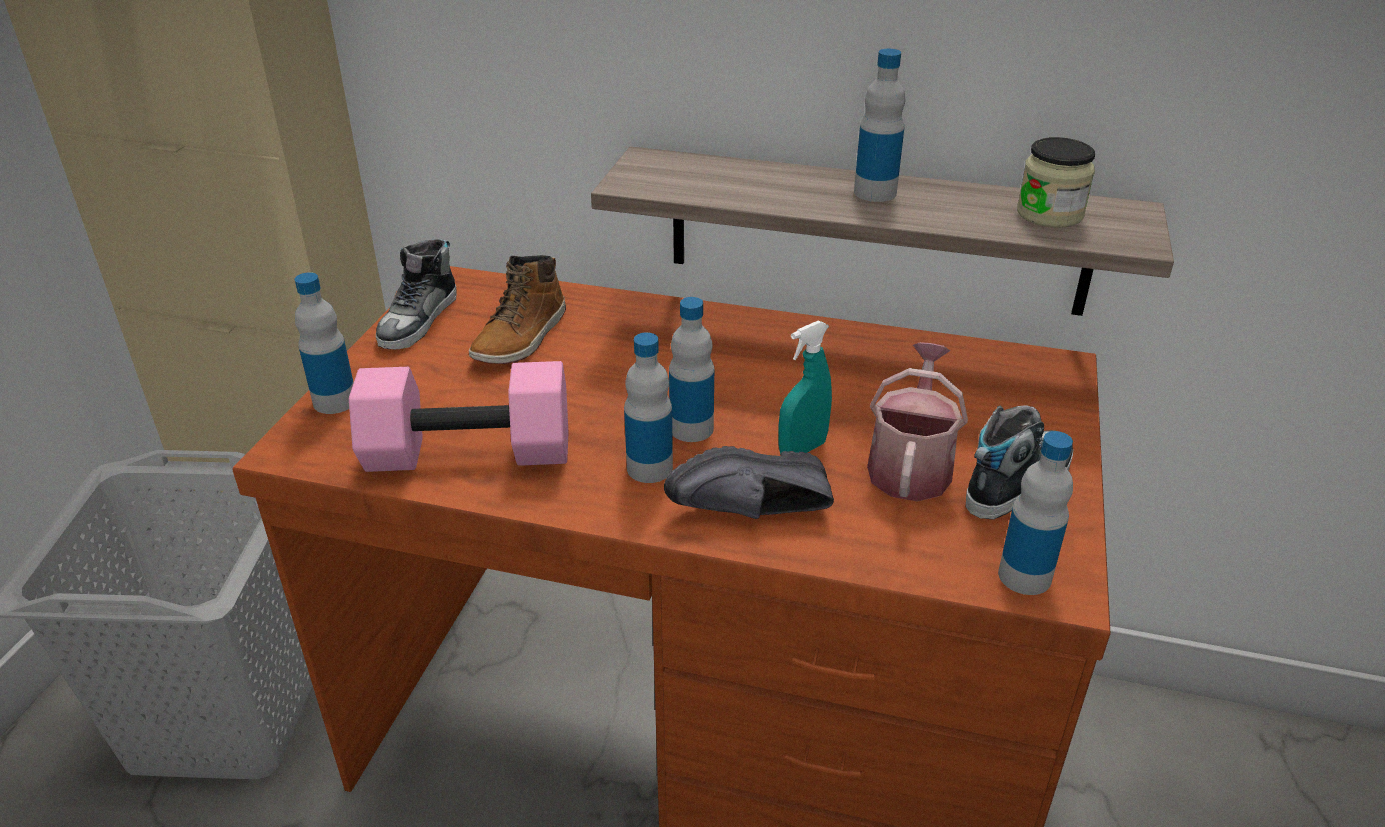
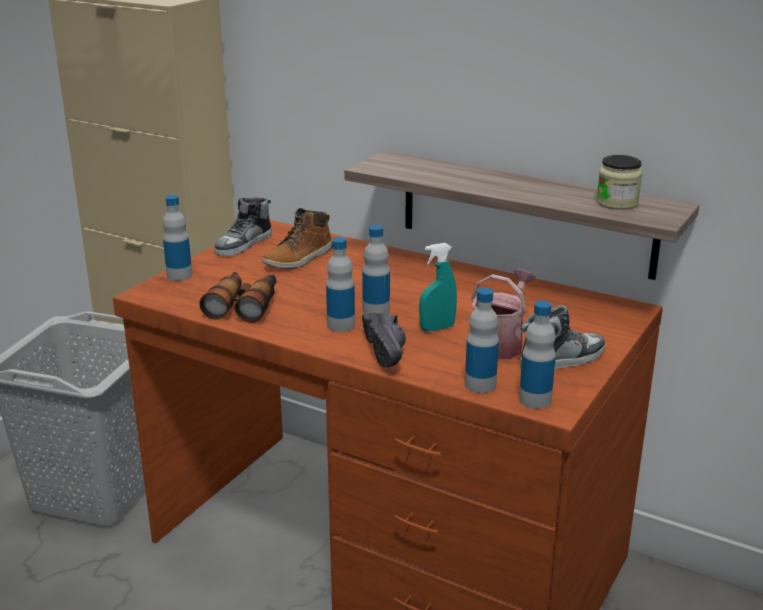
camera: 15 degrees right, 10 degrees down
(471, 450) = (244, 305): pink dumbbell -> binoculars
(754, 513) = (390, 352): black shoe -> black shoe turned 105 degrees counterclockwise
(875, 192) = (515, 184): bottle -> bottle (480, 384)

